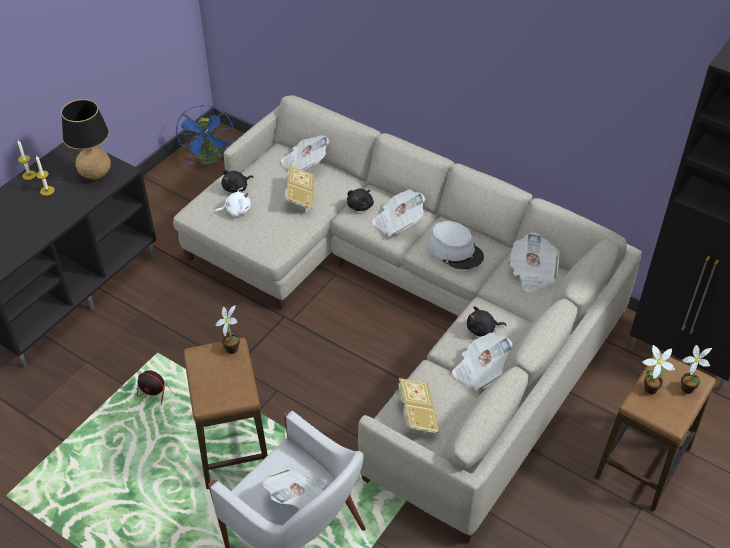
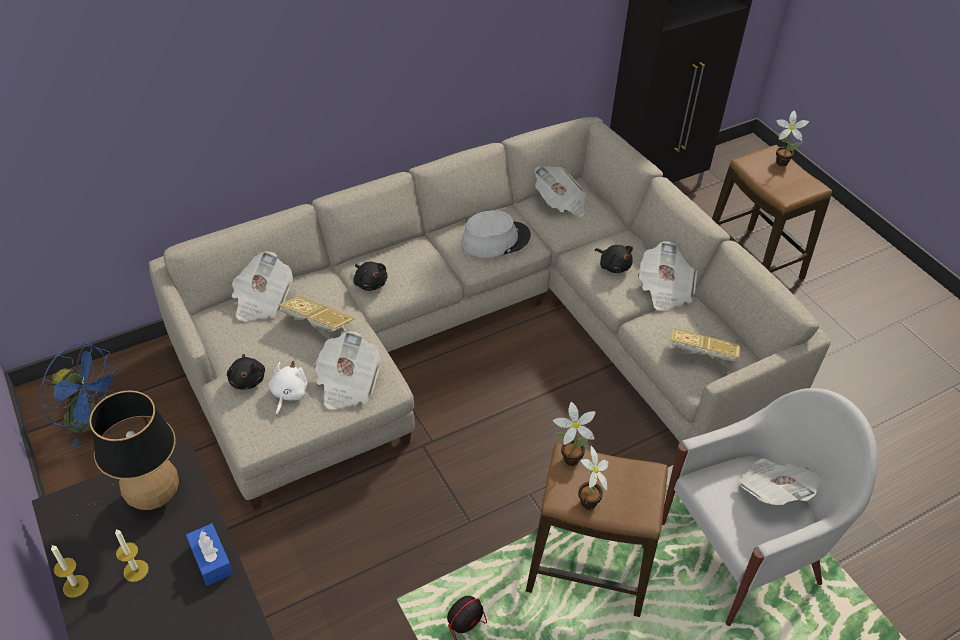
camera: 65 degrees left, 0 degrees up
(66, 214) = (211, 560): none -> blue tissue box
(398, 222) = (421, 264): newspaper -> newspaper (347, 384)
(482, 330) = (613, 266): black plush toy -> black plush toy turned 60 degrees counterclockwise
(648, 389) = (772, 183): potted plant -> potted plant (587, 505)

